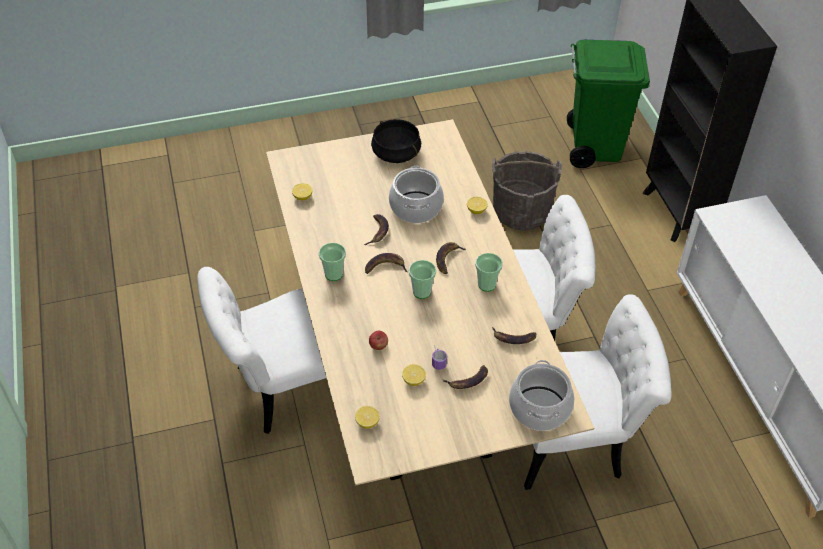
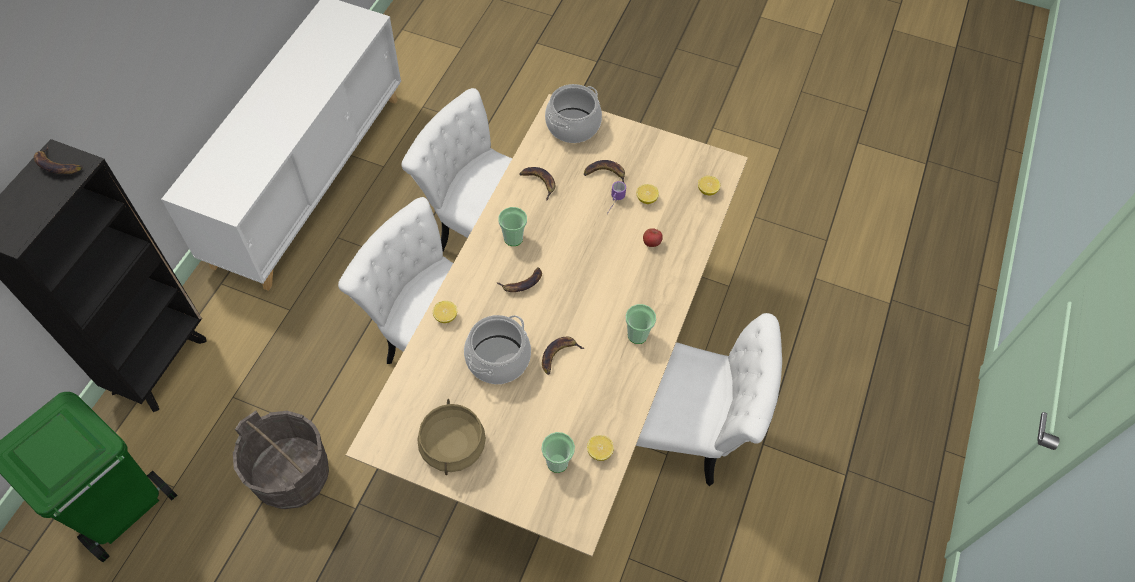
camera: 145 degrees left, 10 degrees up
(385, 266) = (584, 312): banana -> banana (57, 165)
(396, 153) = (452, 445): black cooking pot -> beige cooking pot
(421, 292) = (574, 267): cup -> cup (557, 462)

